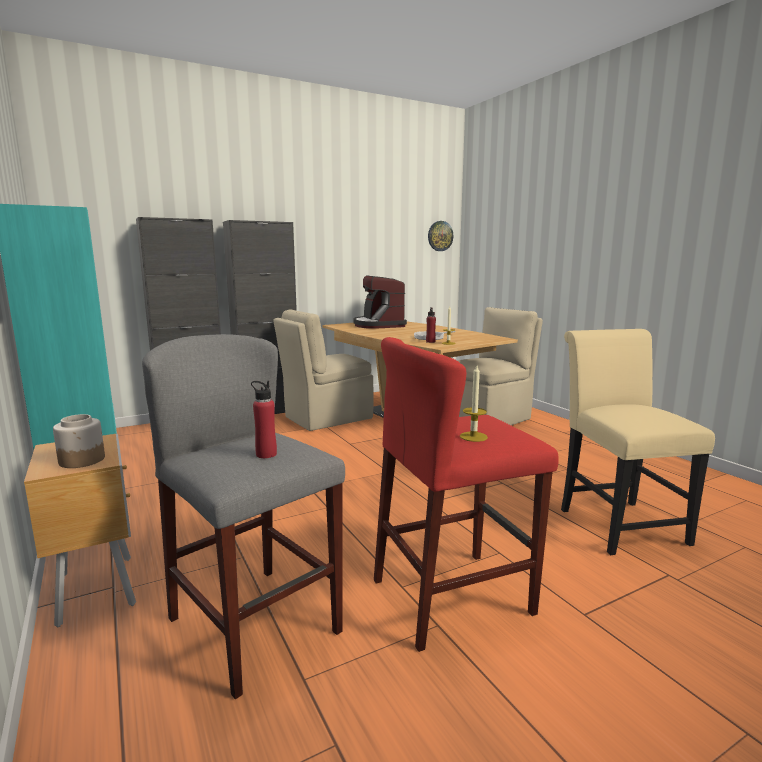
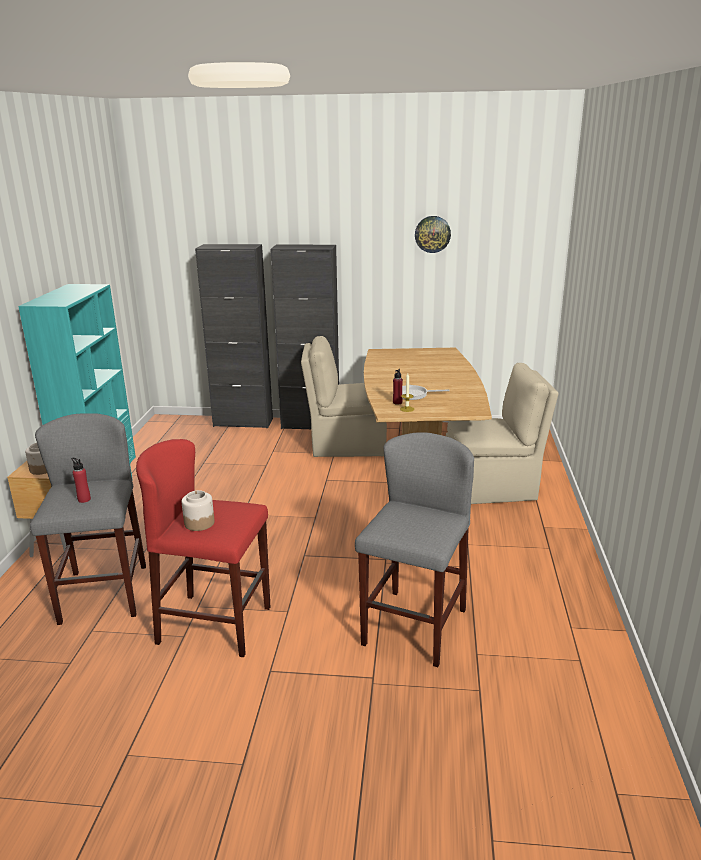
camera: 35 degrees right, 10 degrees up
(378, 325) = (416, 359): coffee machine -> none
(440, 236) = (534, 253): wall clock -> wall clock (432, 234)
(473, 436) = (199, 523): candle -> jar
(616, 522) = (414, 627): beige chair -> grey stool

